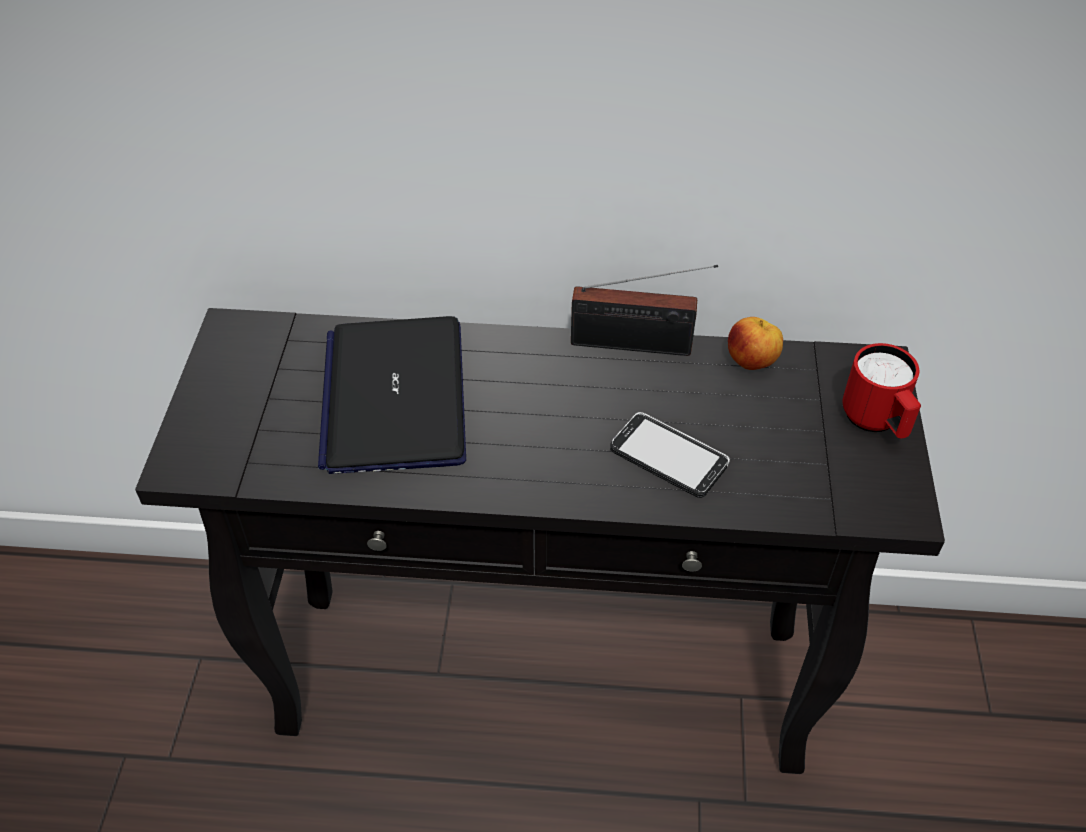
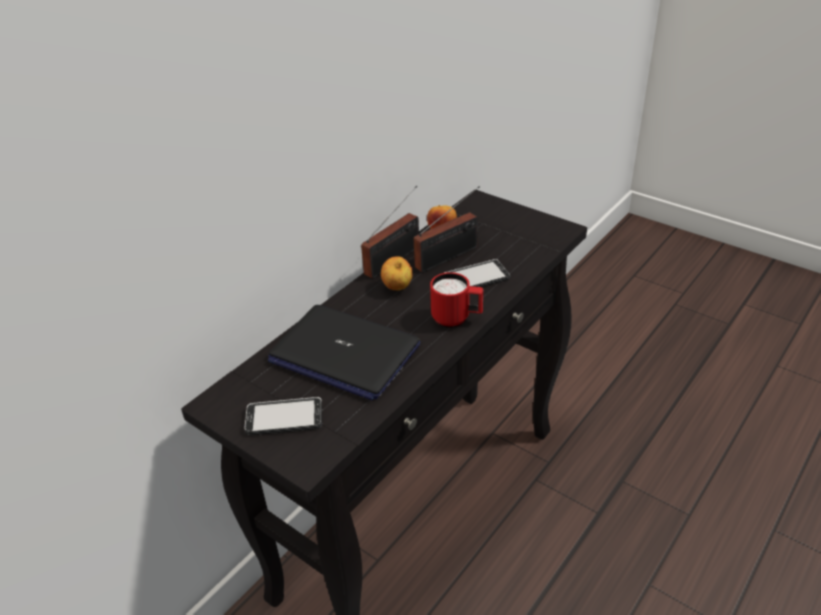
camera: 55 degrees left, 10 degrees down
(242, 403) = (284, 418): none -> phone
(572, 381) = (397, 288): none -> apple
(697, 401) = (450, 256): none -> radio
(876, 422) = (510, 215): red mug -> red mug (456, 319)

